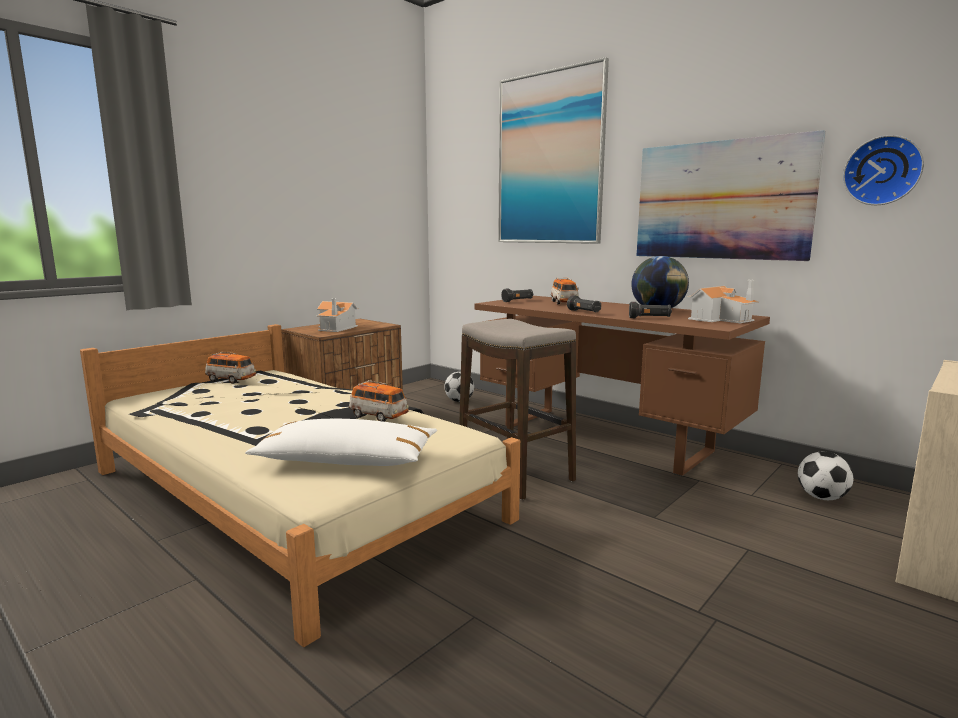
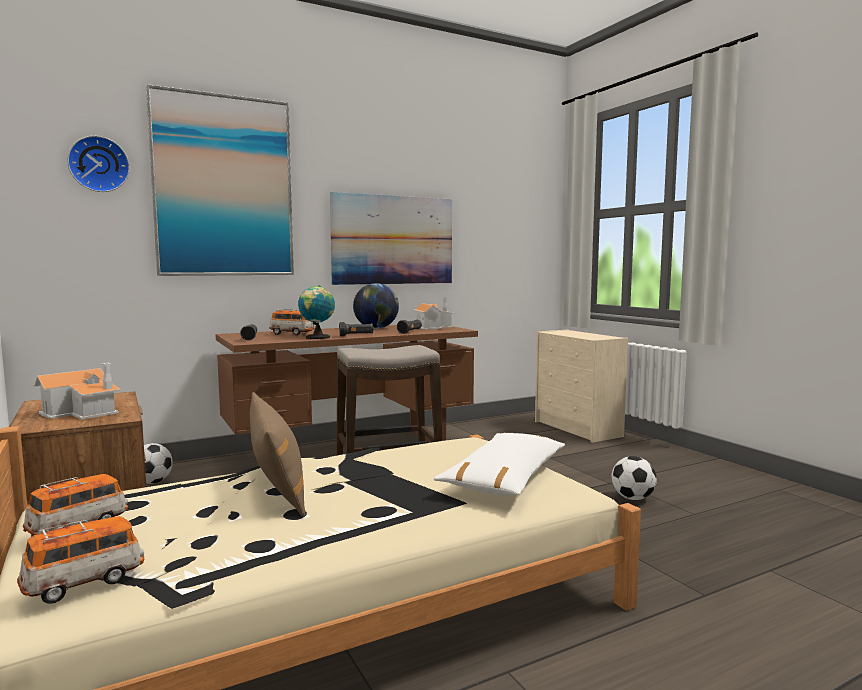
camera: 70 degrees left, 5 degrees down
(304, 399) = (276, 486): none -> brown pillow
(379, 416) = (392, 460): toy car -> toy car (85, 582)
(549, 308) = (317, 337): none -> globe
(821, 497) = (501, 429): football -> football (632, 498)
(882, 171) = (478, 228): wall clock -> wall clock (99, 164)

